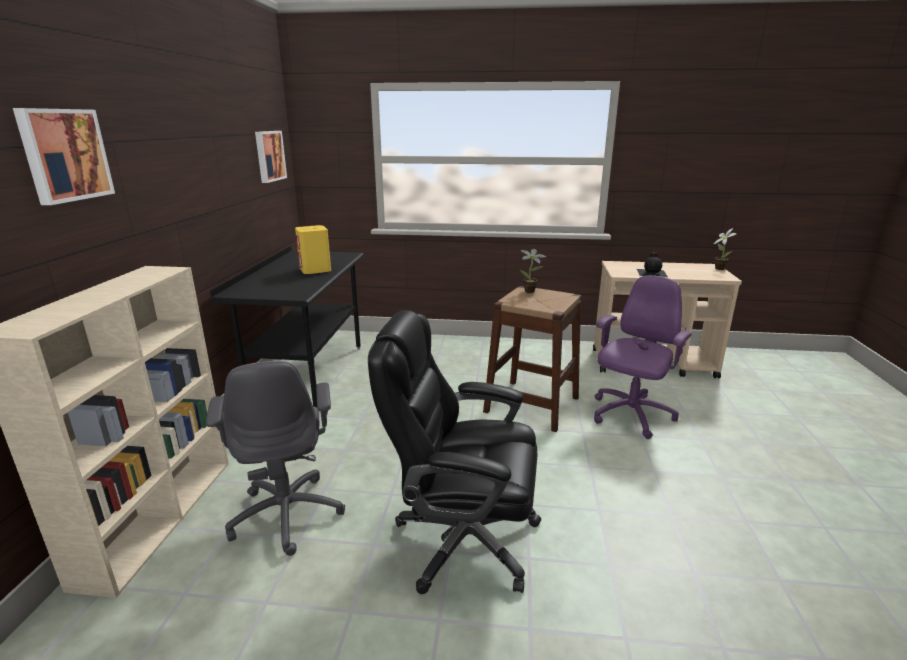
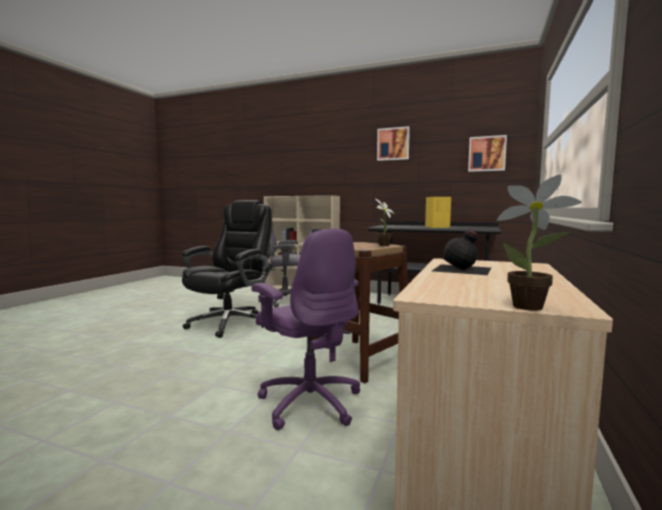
camera: 105 degrees right, 15 degrees down
(64, 155) = (320, 151): picture -> picture (393, 144)

